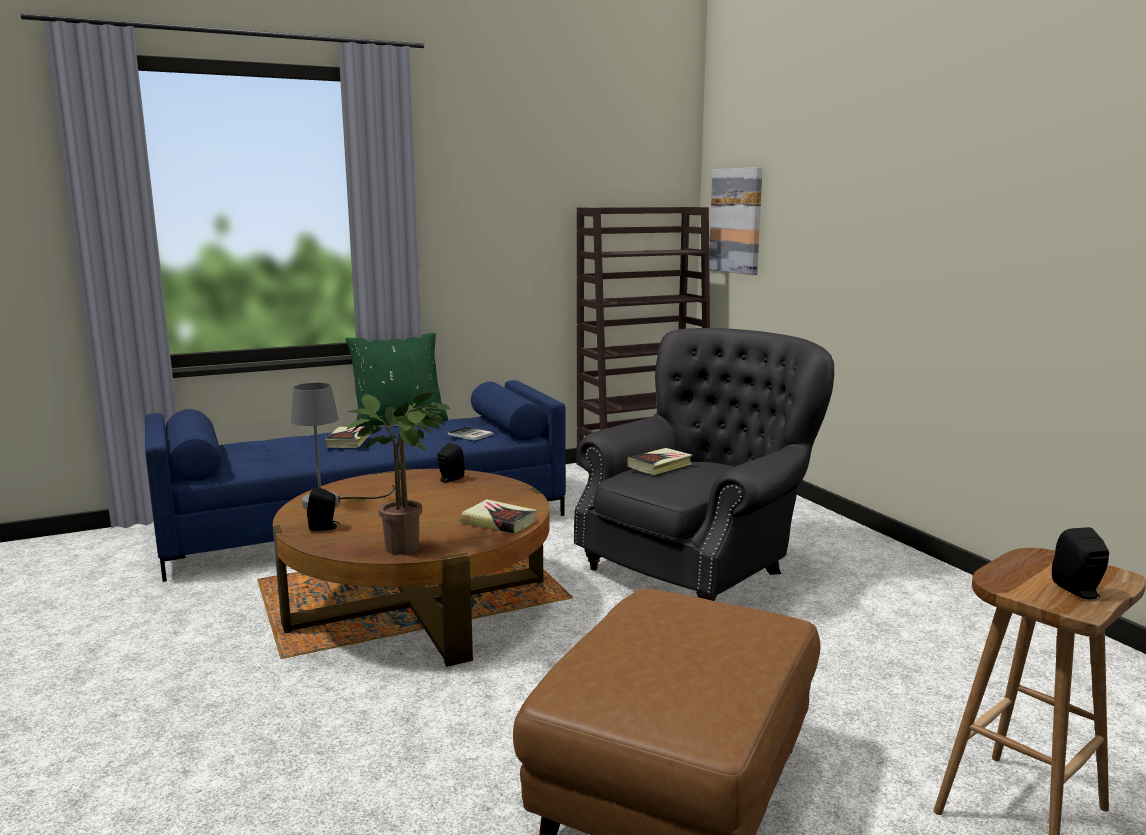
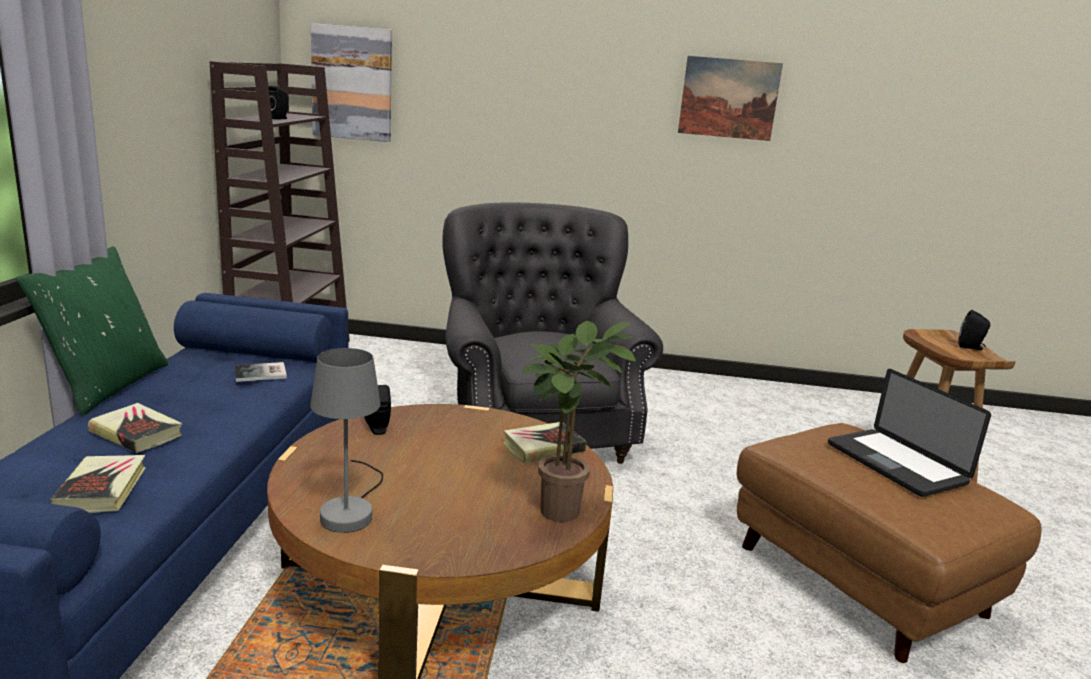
camera: 60 degrees left, 5 degrees up
(324, 527) = (438, 537): black speaker -> black speaker (278, 118)
(660, 465) = (526, 347): book -> book (102, 489)
(703, 649) = (895, 463): none -> laptop
(1061, 209) = (729, 98): none -> picture

